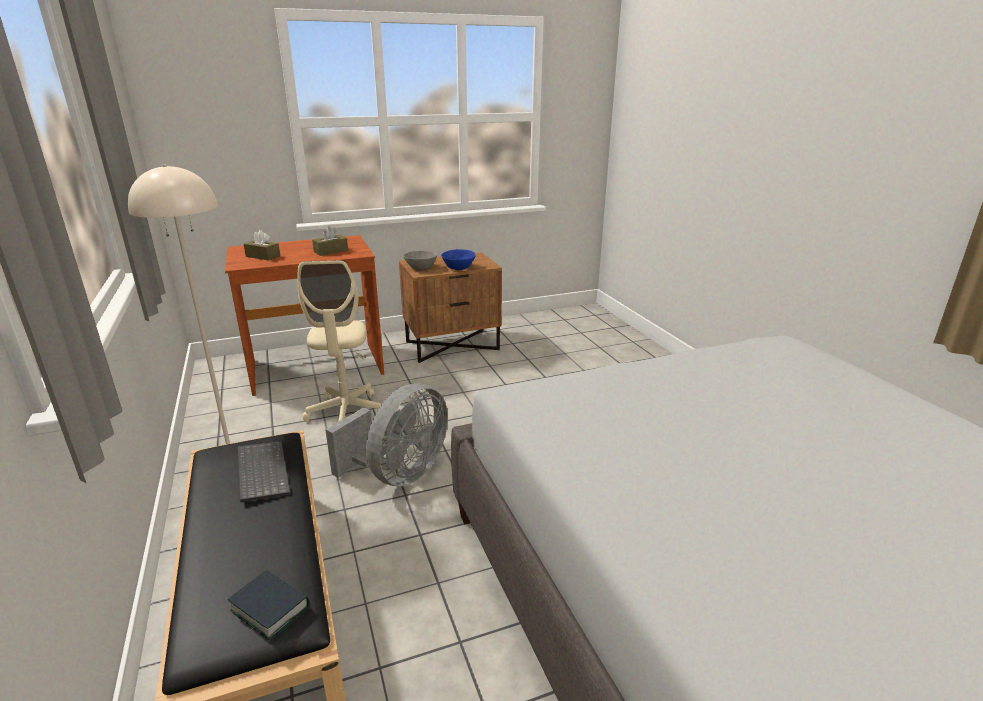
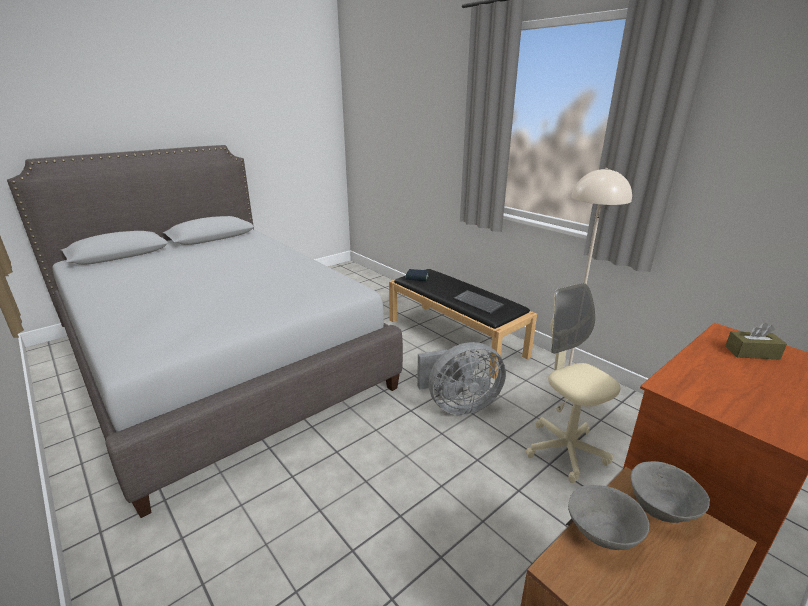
camera: 160 degrees right, 0 degrees up
(331, 251) = (712, 383): brown tissue box -> none
(399, 474) = (458, 405): grey fan -> grey fan turned 120 degrees counterclockwise
(458, 268) = (602, 533): blue bowl -> grey bowl

